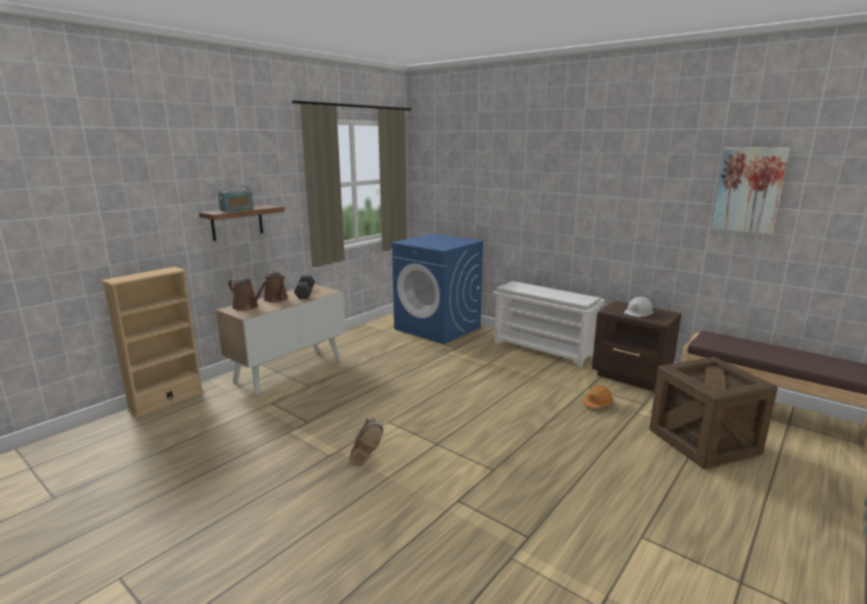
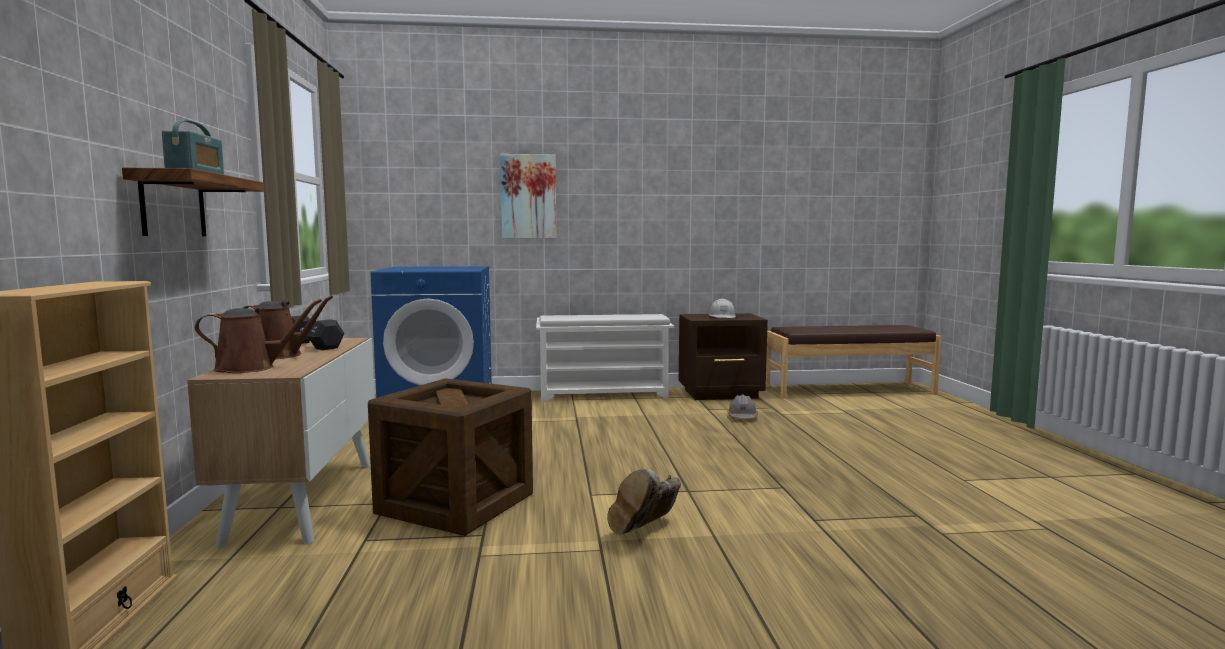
camera: 45 degrees left, 10 degrees down
(366, 456) = (645, 531): brown boot -> brown boot turned 90 degrees clockwise
(597, 404) = (742, 417): orange hard hat -> grey hard hat
(703, 442) = (859, 416): crate -> crate (455, 504)
(749, 190) = (792, 179): picture -> picture (528, 196)

